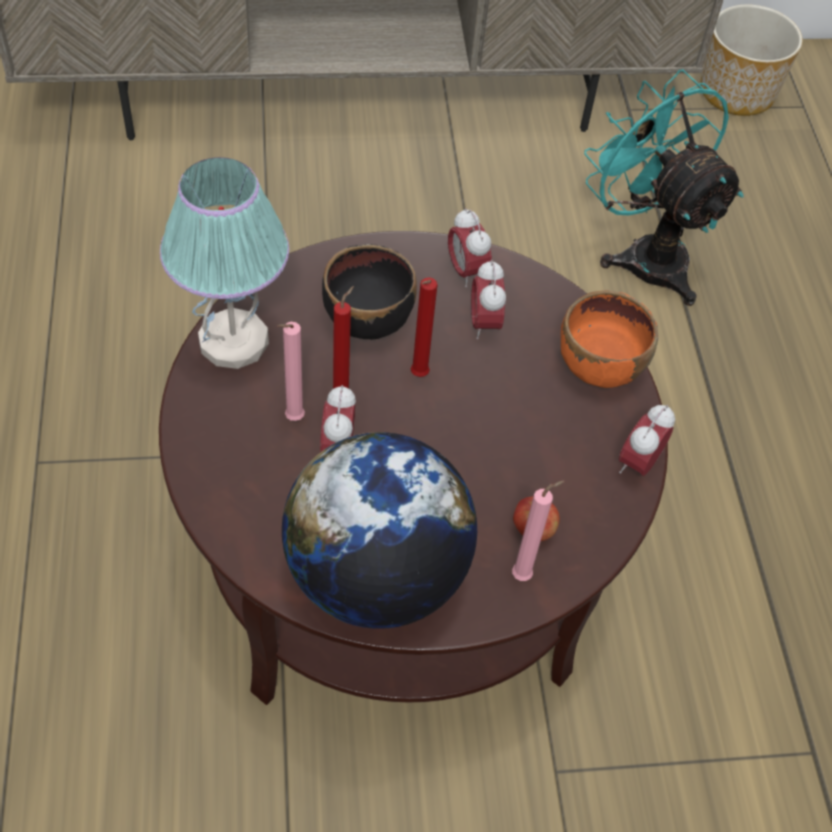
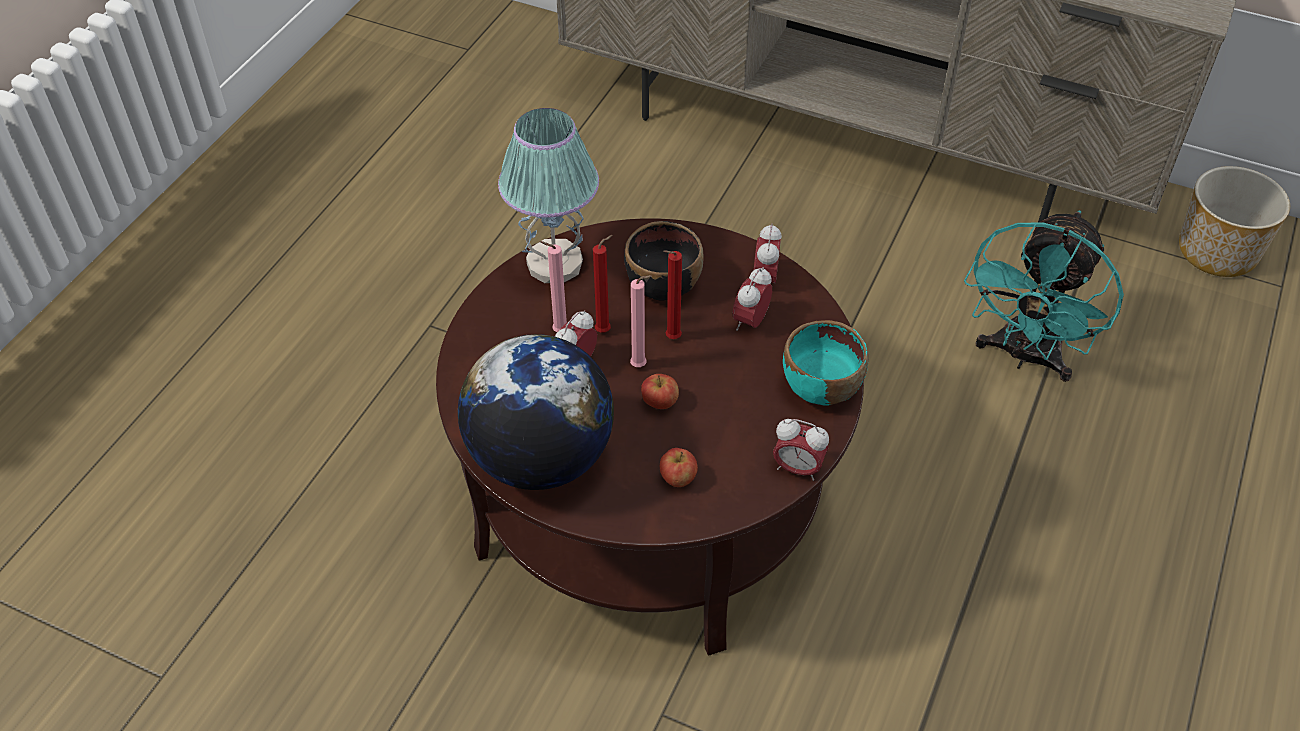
camera: 35 degrees right, 5 degrees down
(456, 453) = (660, 403): none -> apple
(524, 575) = (648, 505): pink candle -> pink candle (641, 366)
(599, 366) = (820, 387): orange bowl -> turquoise bowl
(638, 463) = (797, 468): alarm clock -> alarm clock turned 135 degrees counterclockwise
(645, 253) = (1024, 356): turquoise fan -> turquoise fan turned 150 degrees counterclockwise

